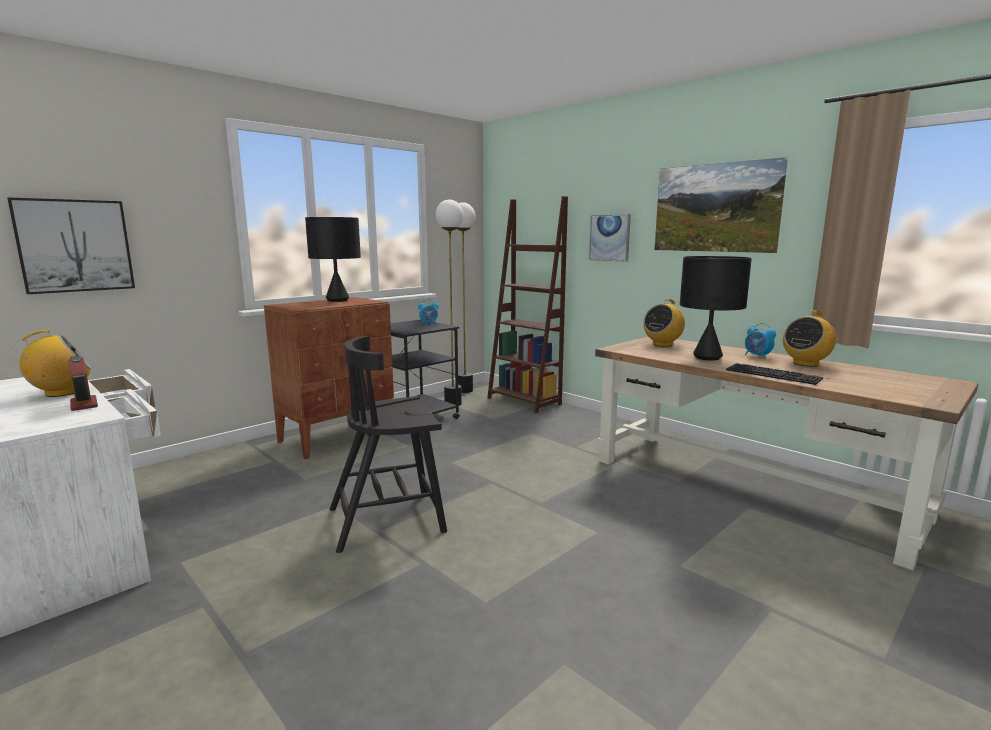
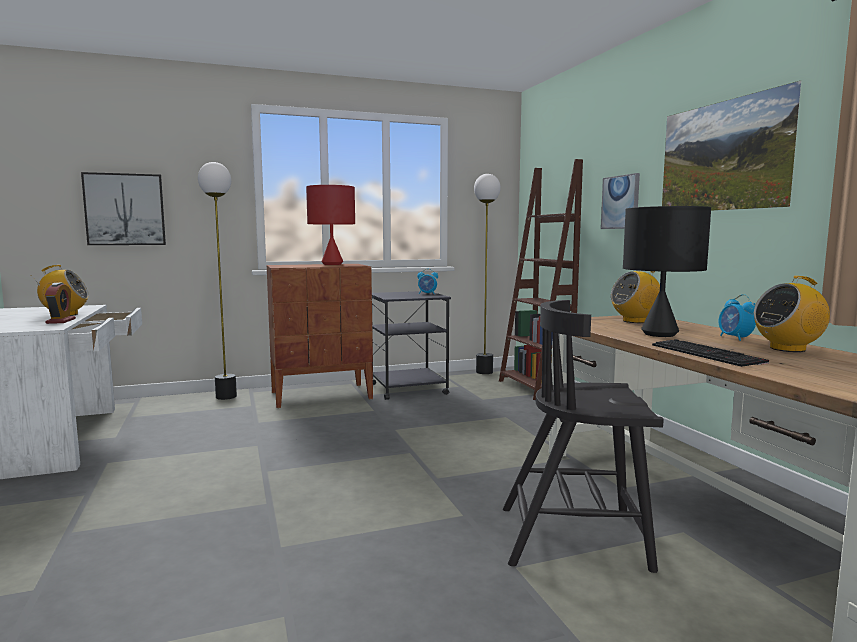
camera: 25 degrees right, 5 degrees down
(337, 300) = (332, 264): black table lamp -> red table lamp
(389, 519) = (285, 464): black chair -> black chair (576, 537)
(453, 404) = (458, 382): floor lamp -> floor lamp (226, 397)

